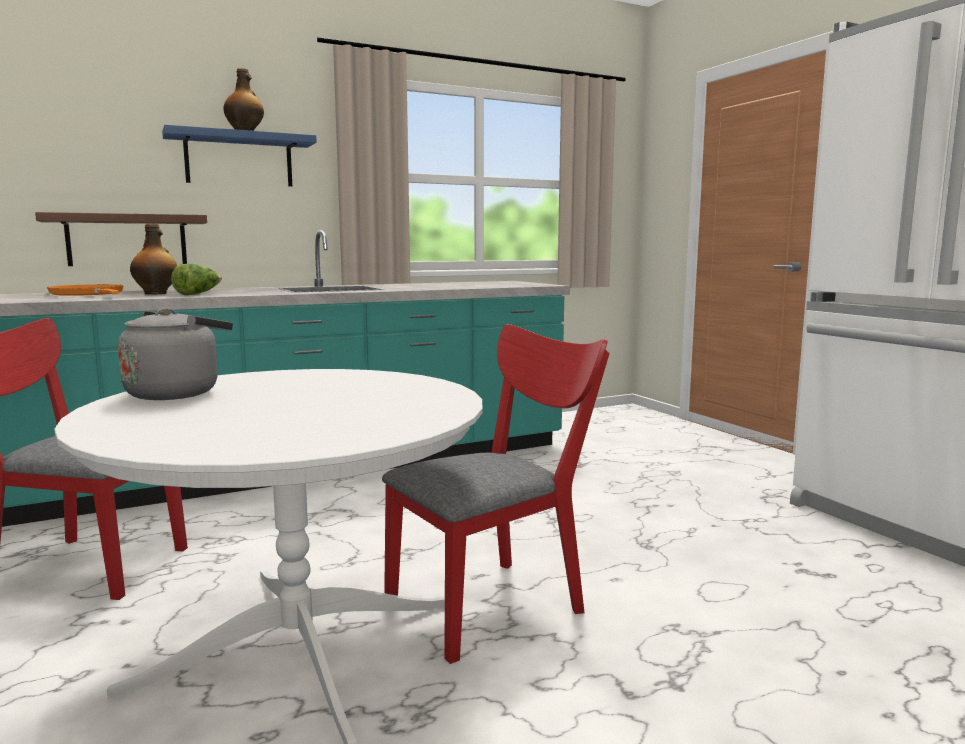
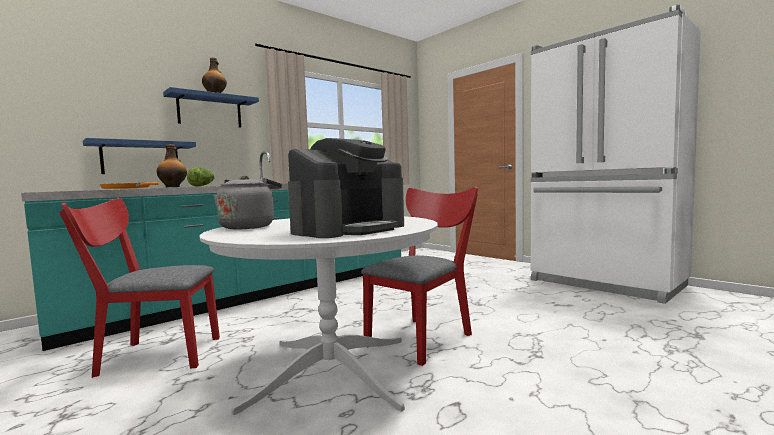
camera: 15 degrees left, 5 degrees down
(127, 240) = (140, 158): brown shelf -> blue shelf
(294, 423) = (349, 229): none -> coffee machine

